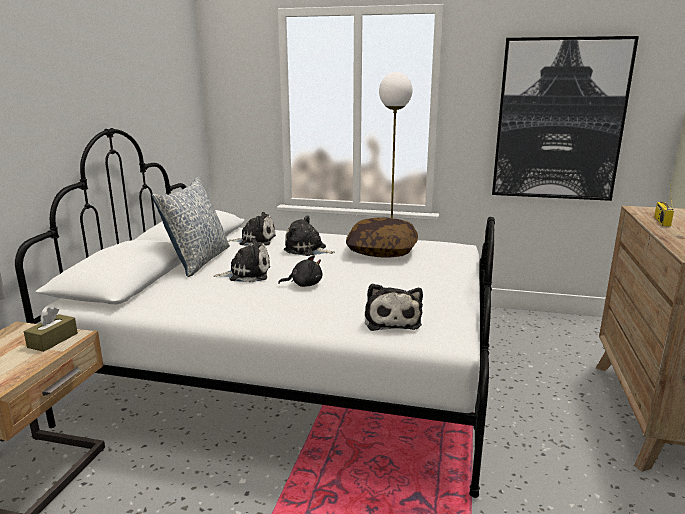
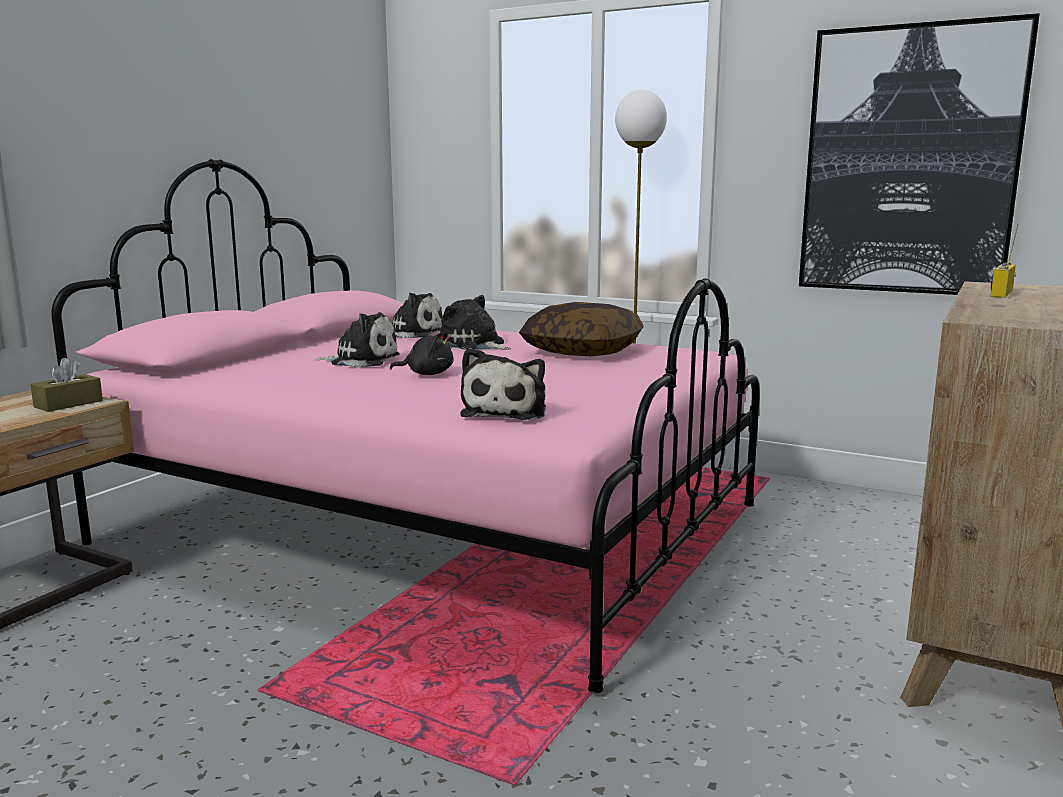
camera: 15 degrees right, 5 degrees down
(198, 261) = (313, 346): pillow -> none
(296, 372) = (435, 524): white bed -> pink bed

